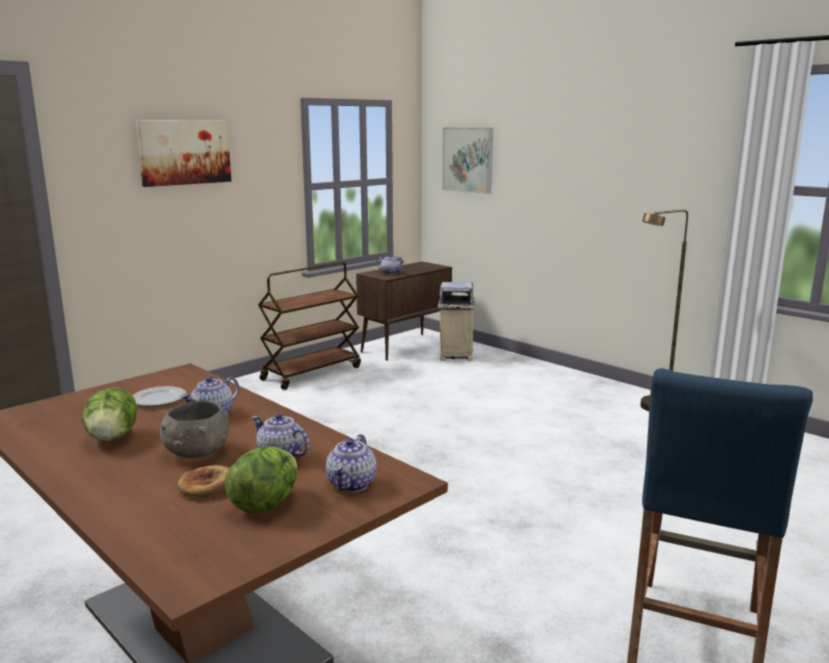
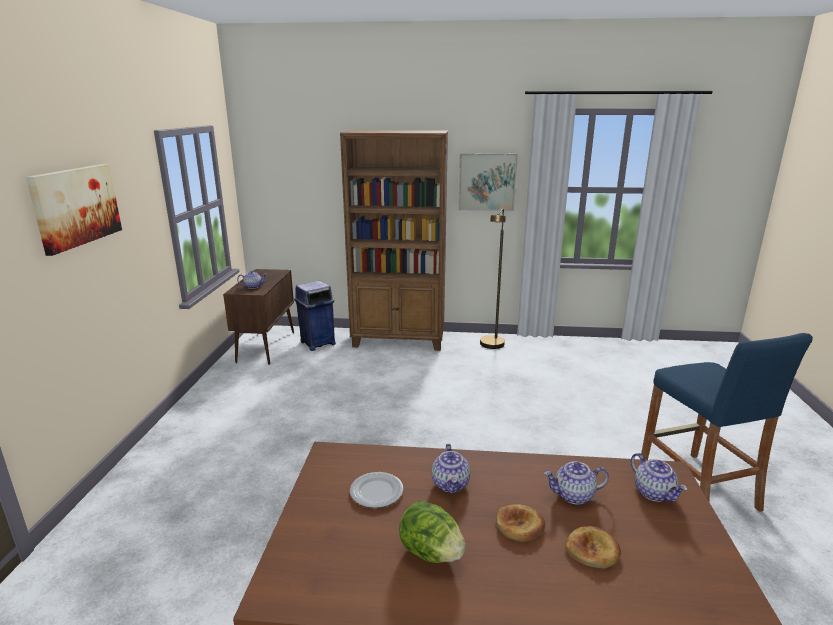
camera: 40 degrees left, 5 degrees up
(196, 452) = (519, 526): grey bowl -> bread
(265, 504) = (651, 540): lettuce -> none
(312, 373) = (221, 397): brown cart -> none
(455, 356) = (317, 343): beige trash can -> blue trash can
(467, 160) = (289, 176): picture -> picture (487, 182)
(546, 375) = (399, 340): none -> brown bookcase

